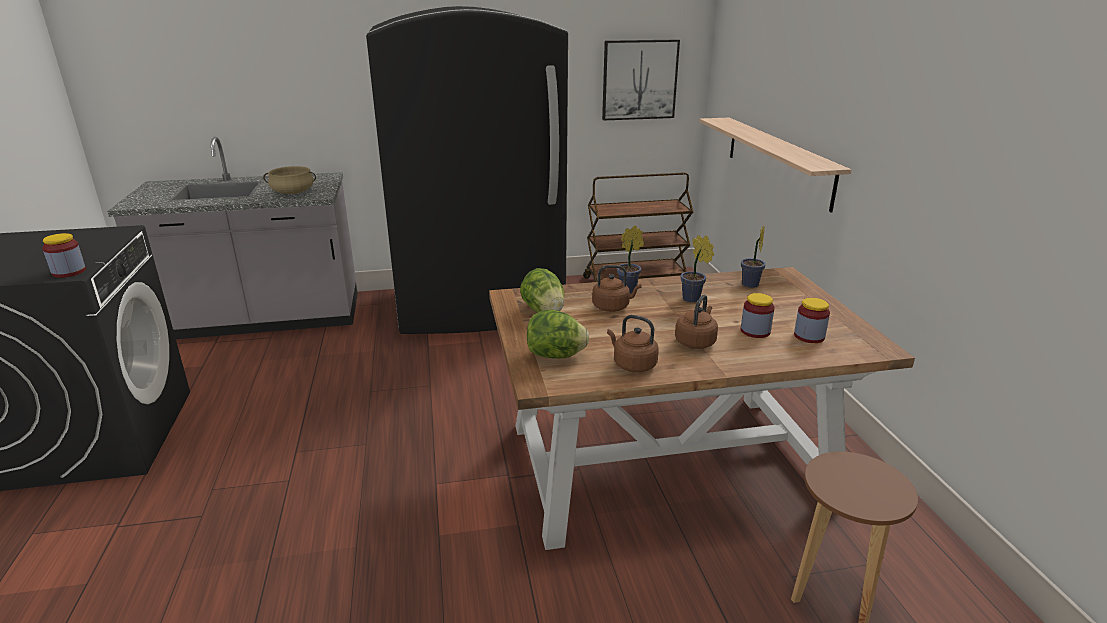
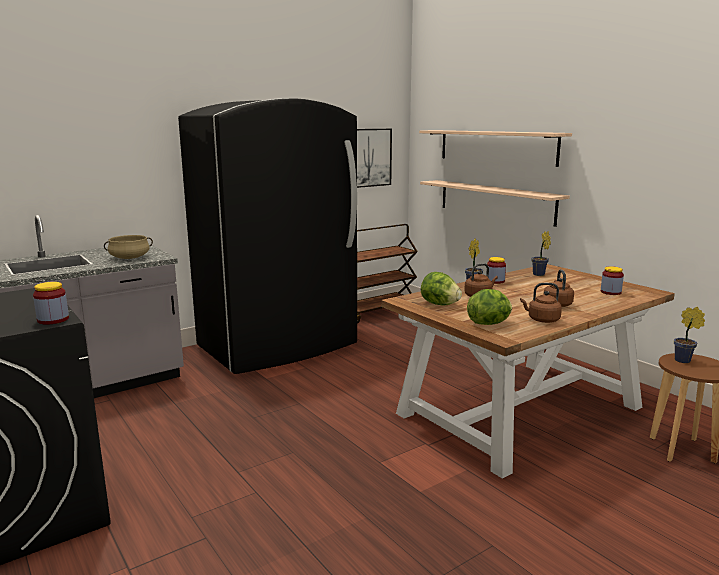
camera: 25 degrees left, 10 degrees down
(693, 300) = (520, 286): potted plant -> potted plant (684, 361)
(755, 331) = (579, 294): jar -> jar (495, 281)
(786, 79) = (496, 146): none -> shelf

